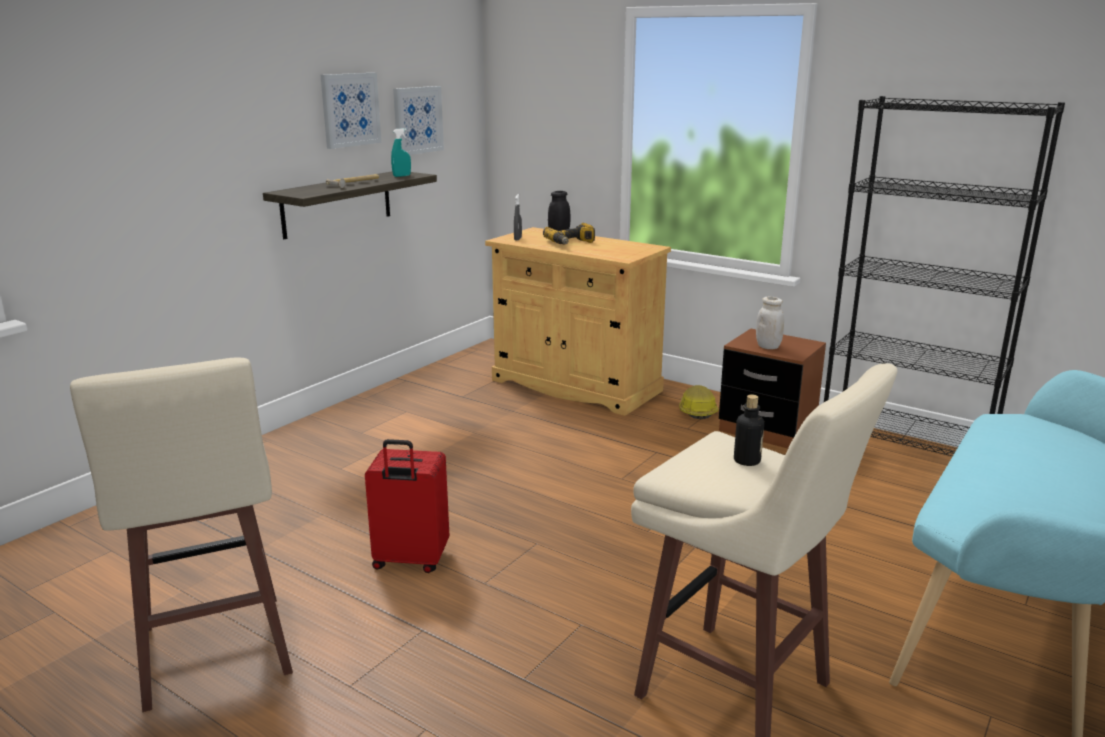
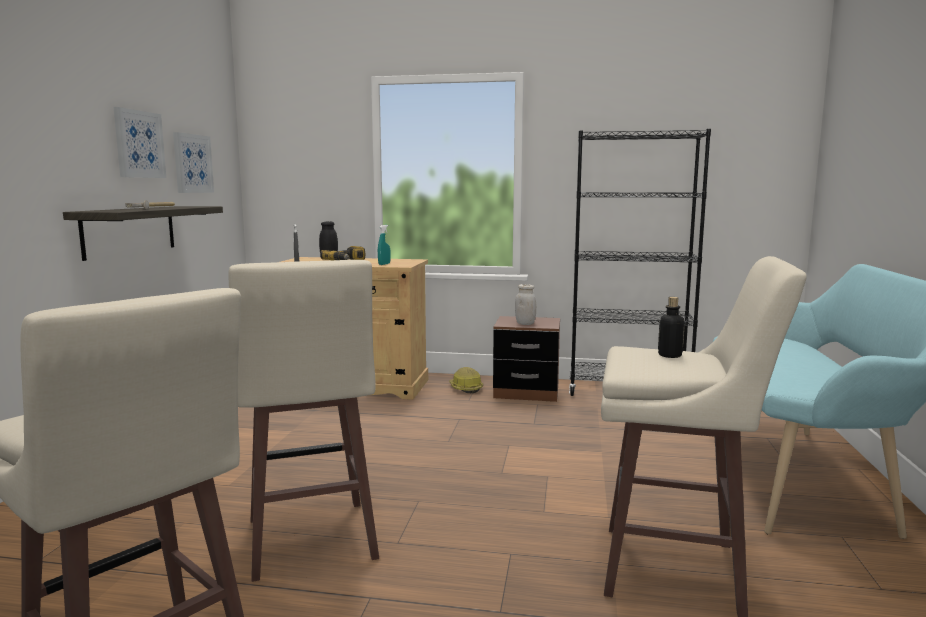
camera: 25 degrees left, 10 degrees down
(402, 176) = (191, 206): turquoise spray bottle -> turquoise spray bottle (384, 264)
(410, 561) = (310, 541): red suitcase -> beige stool

